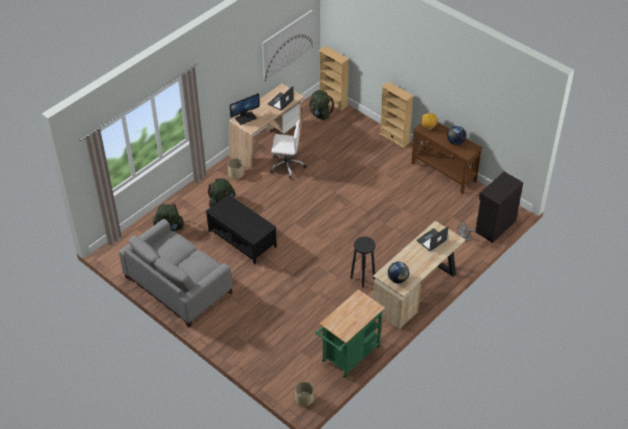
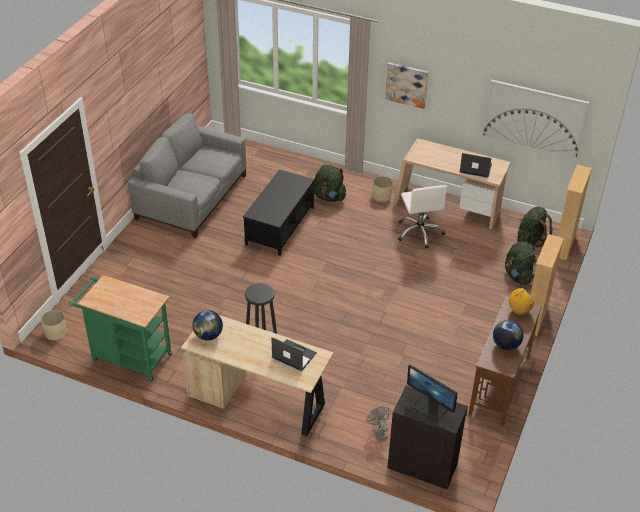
camera: 70 degrees right, 5 degrees down
(169, 228) = (271, 170): green backpack -> green backpack (518, 276)
(216, 90) = (407, 84): none -> picture
(245, 117) = (428, 148): monitor -> monitor (429, 407)

